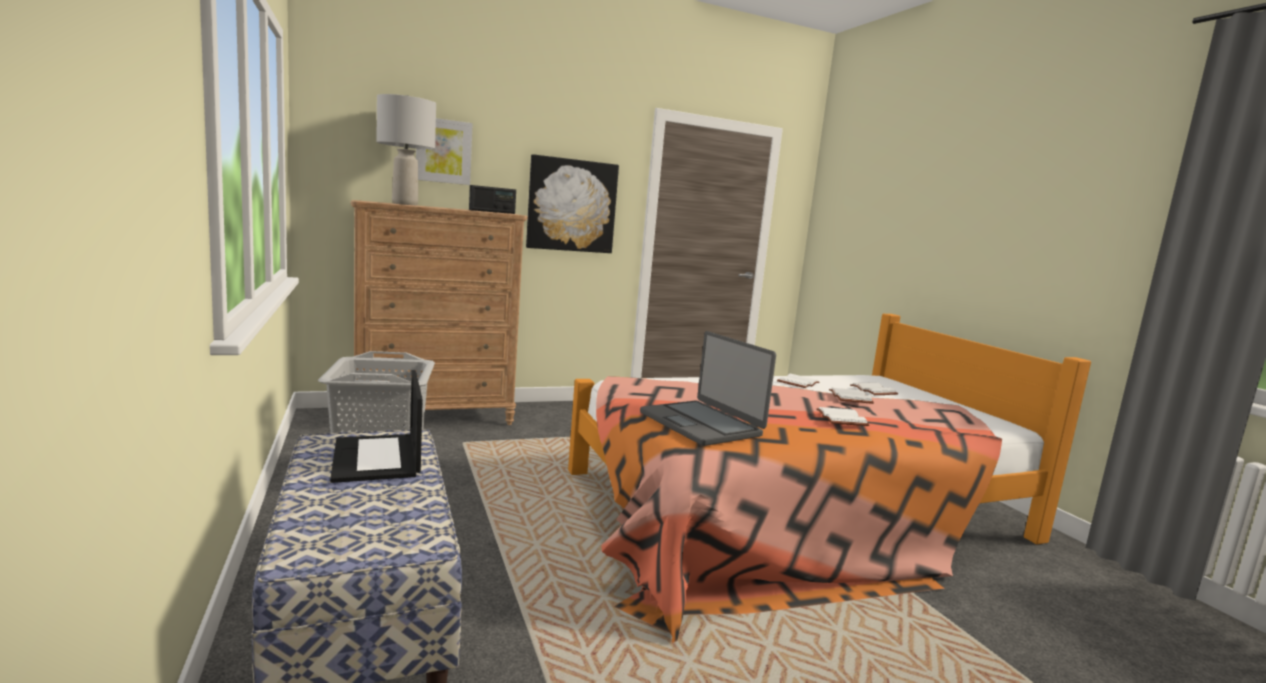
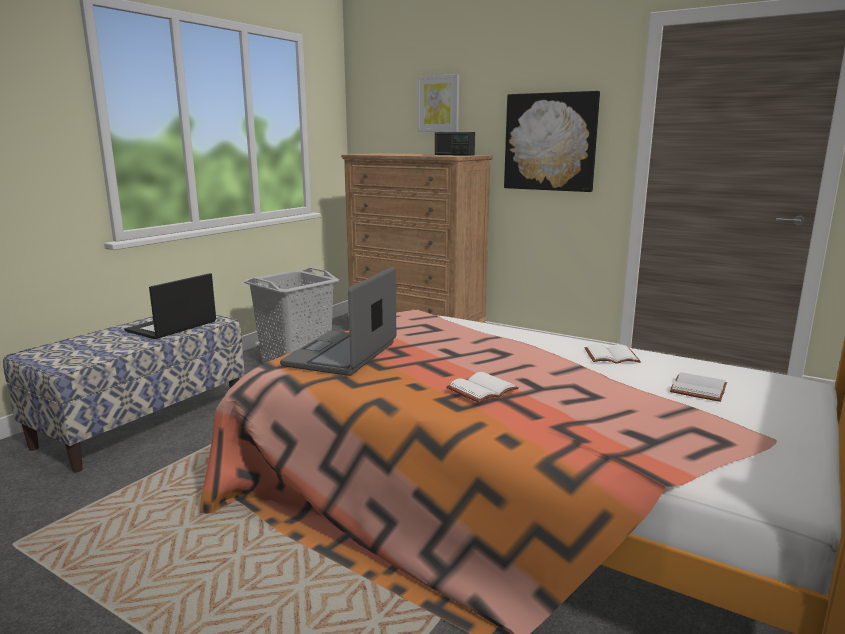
camera: 55 degrees right, 5 degrees up
(405, 204) = (397, 154): grey table lamp -> none
(851, 398) = (599, 382): white book -> none

